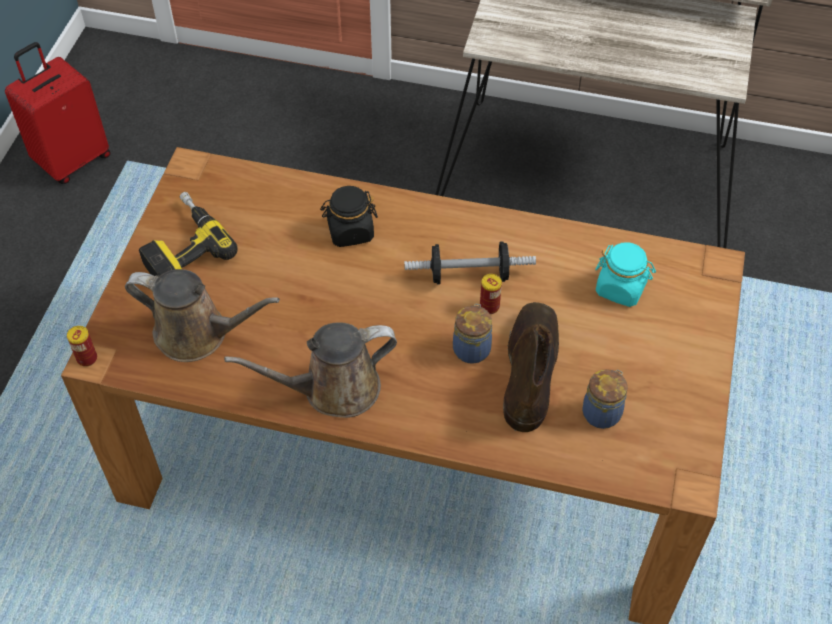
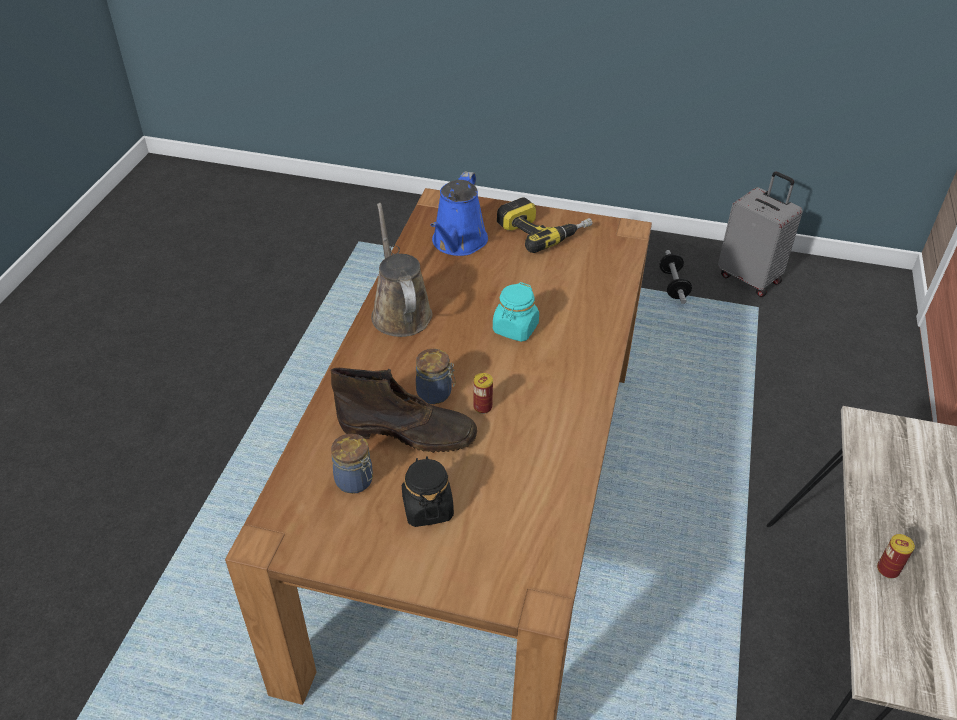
camera: 90 degrees right, 10 degrees down
(72, 160) = (750, 278): red suitcase -> grey suitcase
(87, 358) = (438, 196): can -> can (887, 569)
(198, 334) = (458, 243): brown watering can -> blue watering can
(350, 231) = (567, 319): black jar -> black jar (427, 508)
(469, 275) = (520, 394): dumbbell -> dumbbell (673, 285)
(621, 288) = (506, 510): turquoise jar -> turquoise jar (515, 329)

